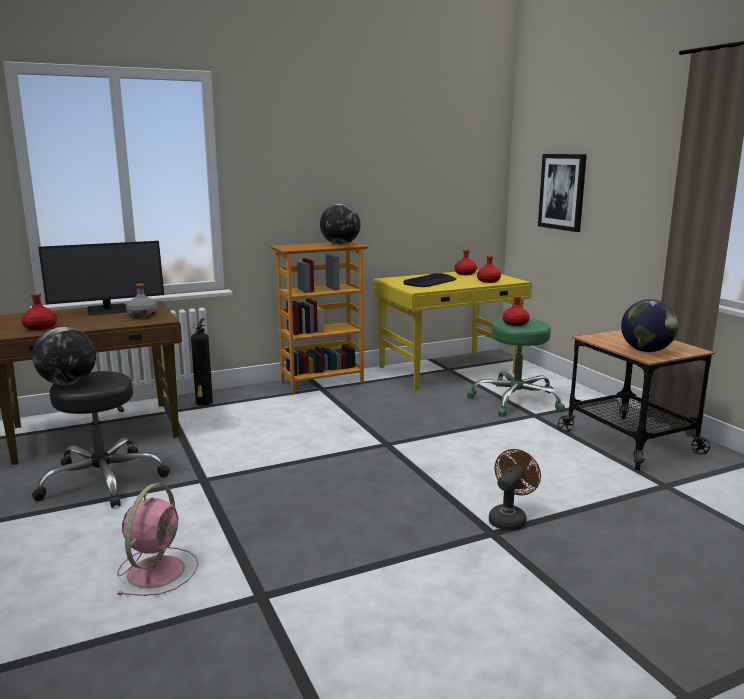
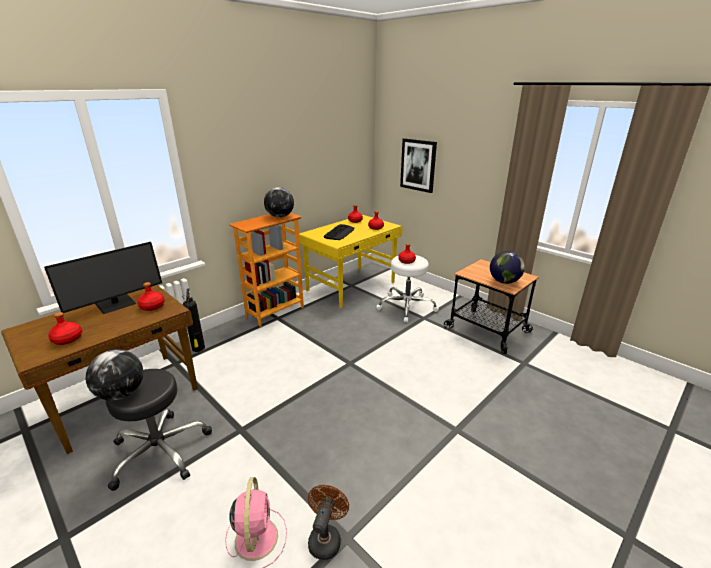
camera: 20 degrees left, 10 degrees up
(142, 315) = (152, 306): grey bottle -> red bottle
(509, 518) = (459, 414): brown fan -> brown fan (326, 537)
(516, 400) = (406, 306): green stool -> white stool

